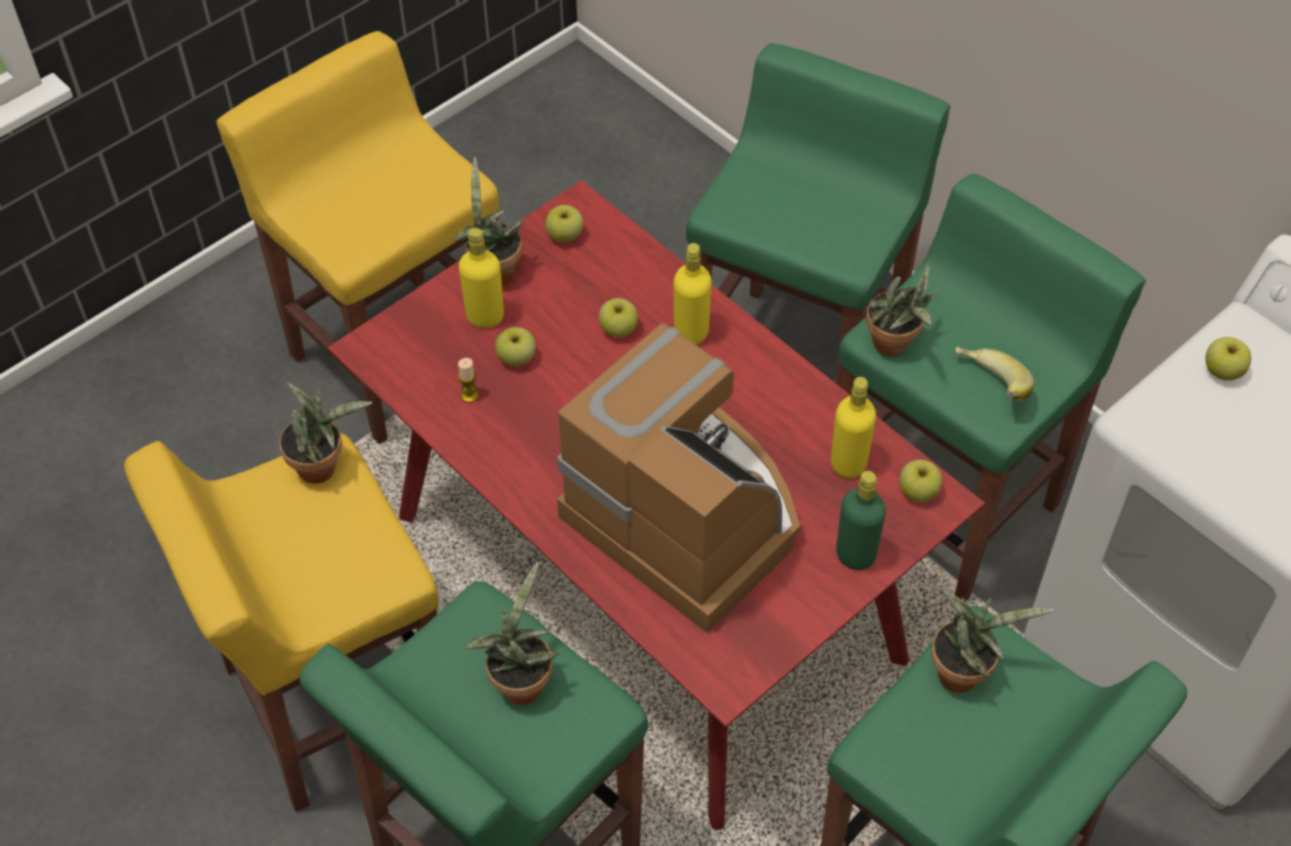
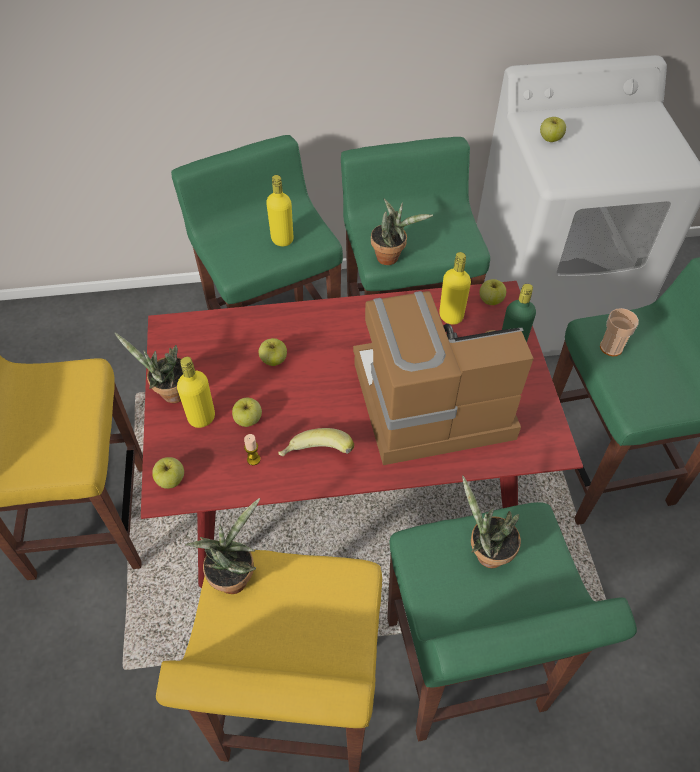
camera: 55 degrees left, 0 degrees up
(565, 236) = (181, 345): apple -> apple (171, 480)
(691, 332) = (306, 330): yellow bottle -> yellow bottle (282, 239)
(963, 671) = (611, 347): potted plant -> cup
(988, 388) = (447, 240): banana -> banana (316, 458)

